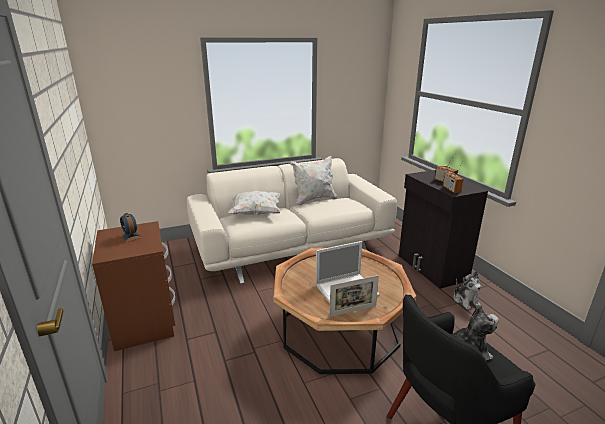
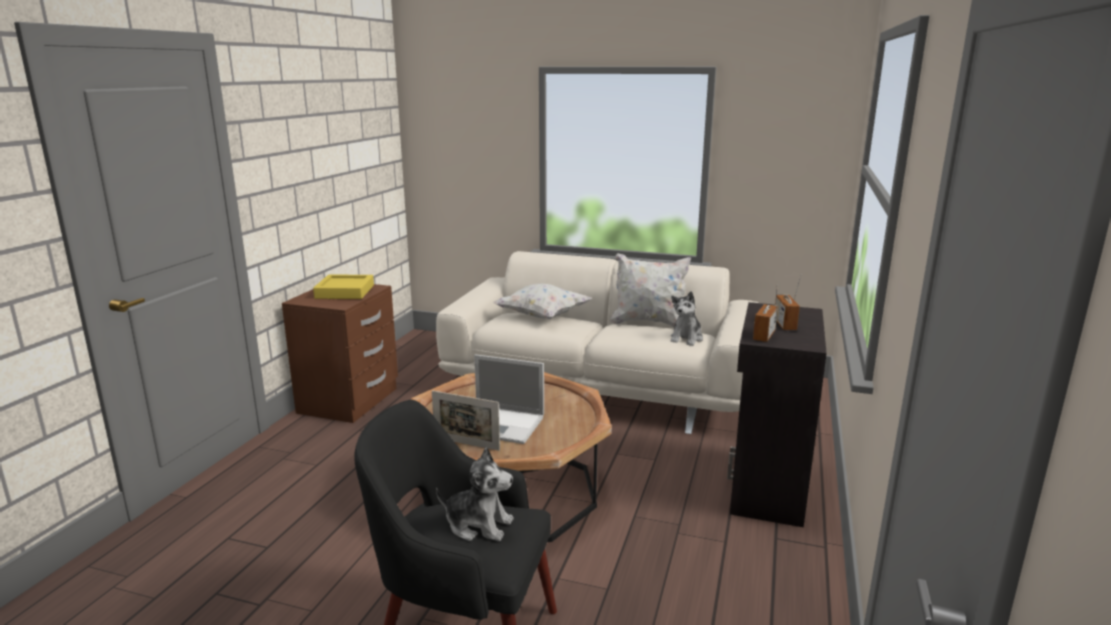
camera: 40 degrees right, 5 degrees down
(131, 236) = (345, 292): alarm clock -> yellow tray
(465, 300) = (744, 545): plush toy -> plush toy (686, 338)

